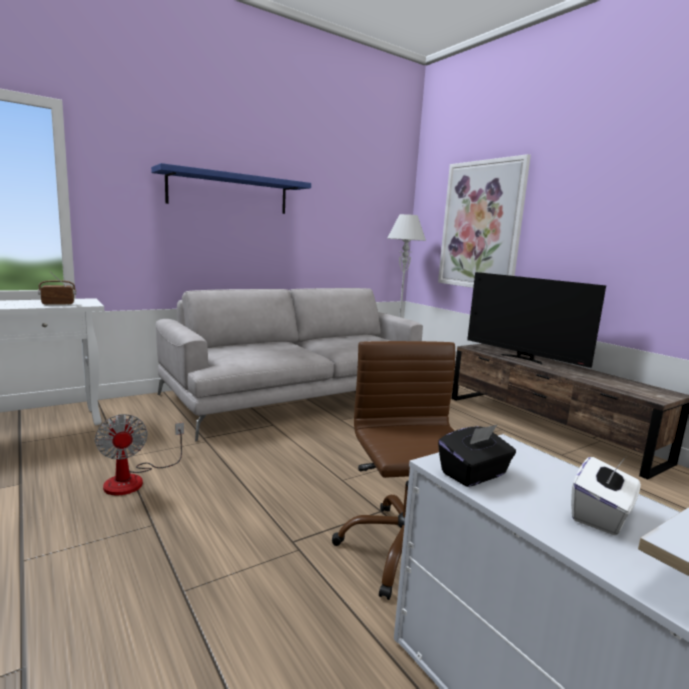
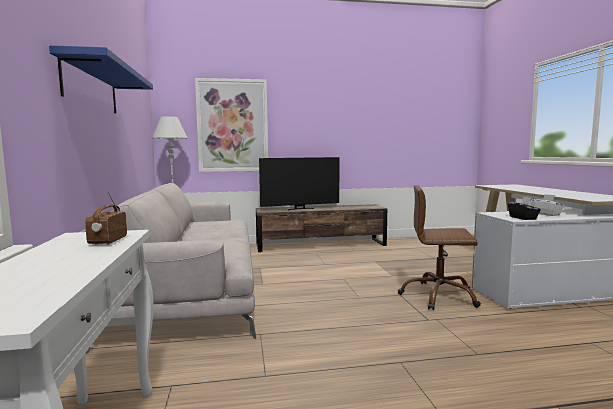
camera: 65 degrees left, 5 degrees down
(134, 479) = (319, 369): fan -> none

